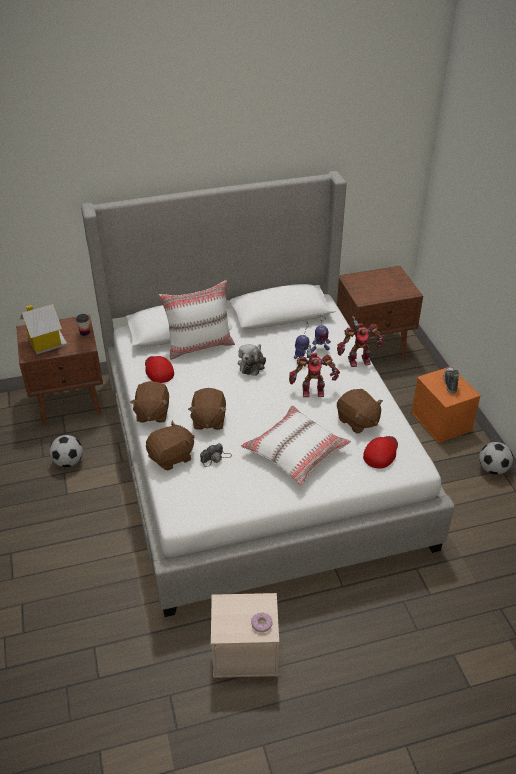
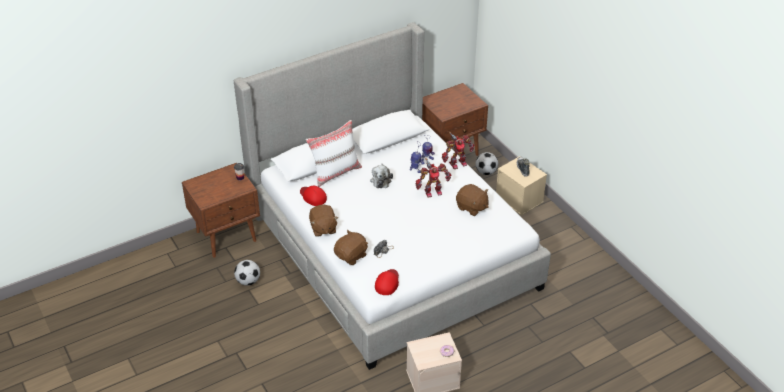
camera: 15 degrees left, 0 degrees up
(46, 343) = (213, 191): toy house -> none
(208, 420) = (366, 226): brown plush toy -> none
(295, 452) = (436, 236): white pillow -> none
(381, 453) = (495, 226): red cap -> red cap (387, 283)
(442, 422) = (520, 199): orange storage box -> beige storage box
(492, 469) = (565, 227): football -> football (486, 172)

